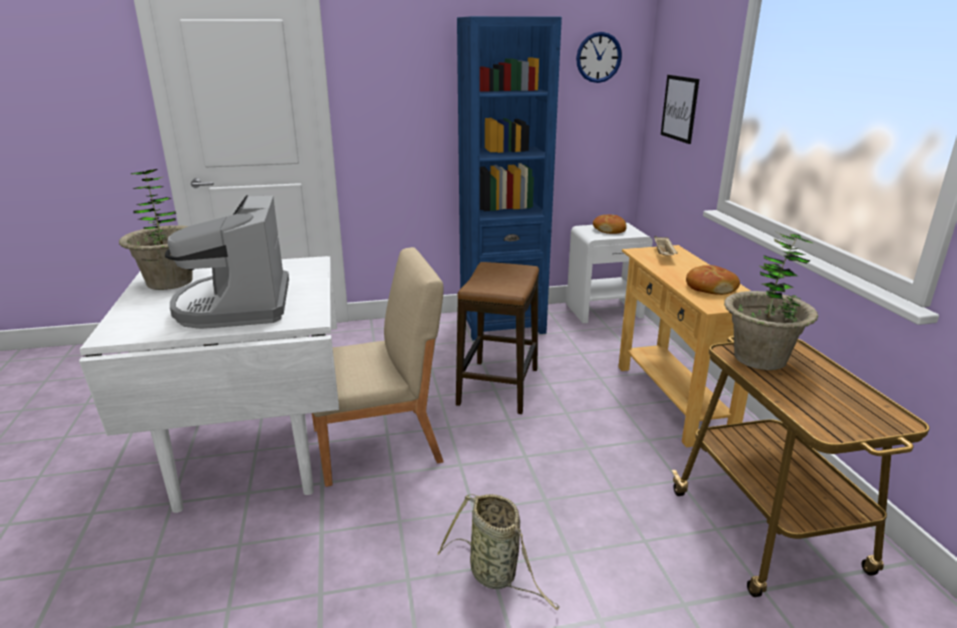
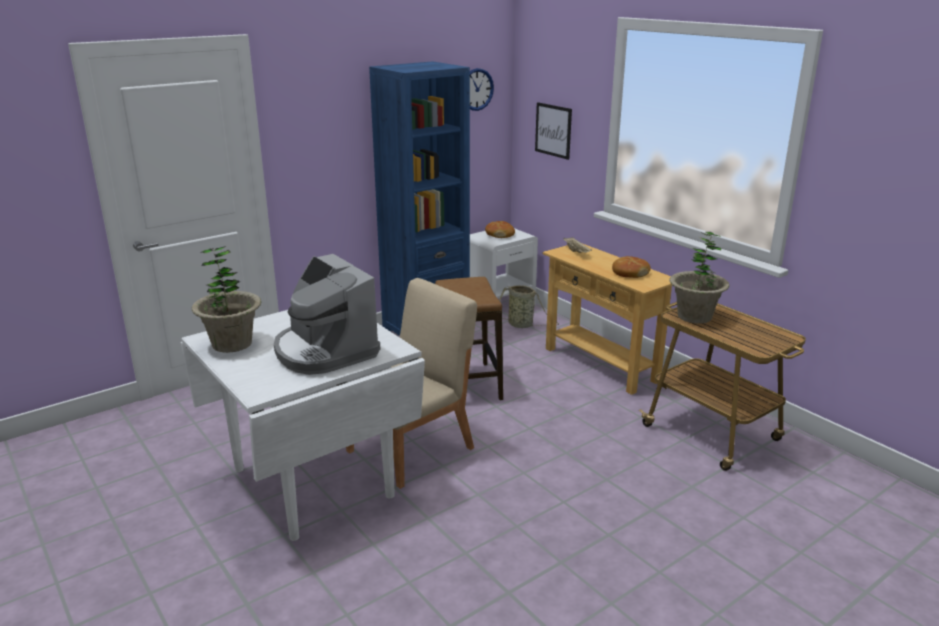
camera: 25 degrees left, 0 degrees up
(496, 575) = (572, 506): basket -> basket (522, 325)

